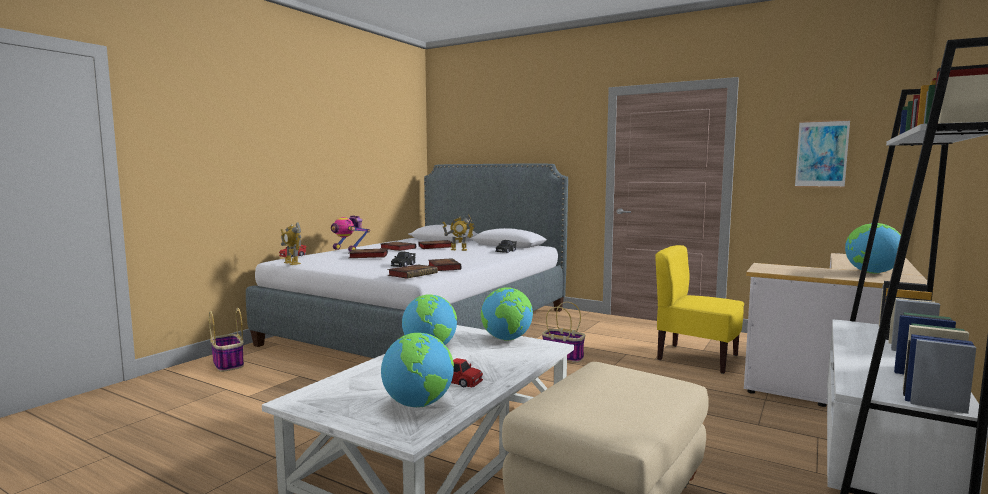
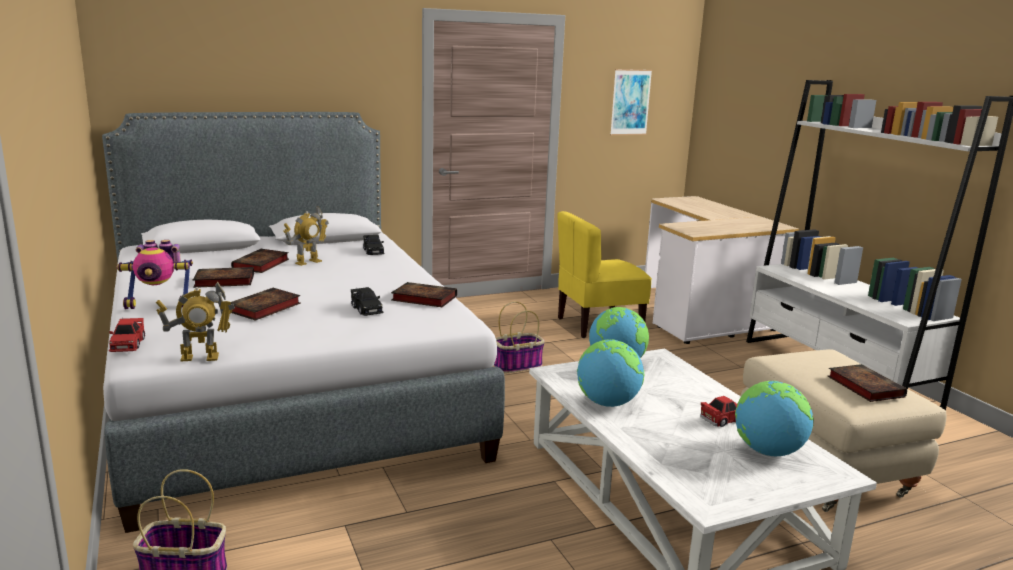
camera: 55 degrees left, 10 degrees up
(413, 274) = (441, 320): book -> book (863, 386)
(871, 273) = (739, 220): globe -> none

